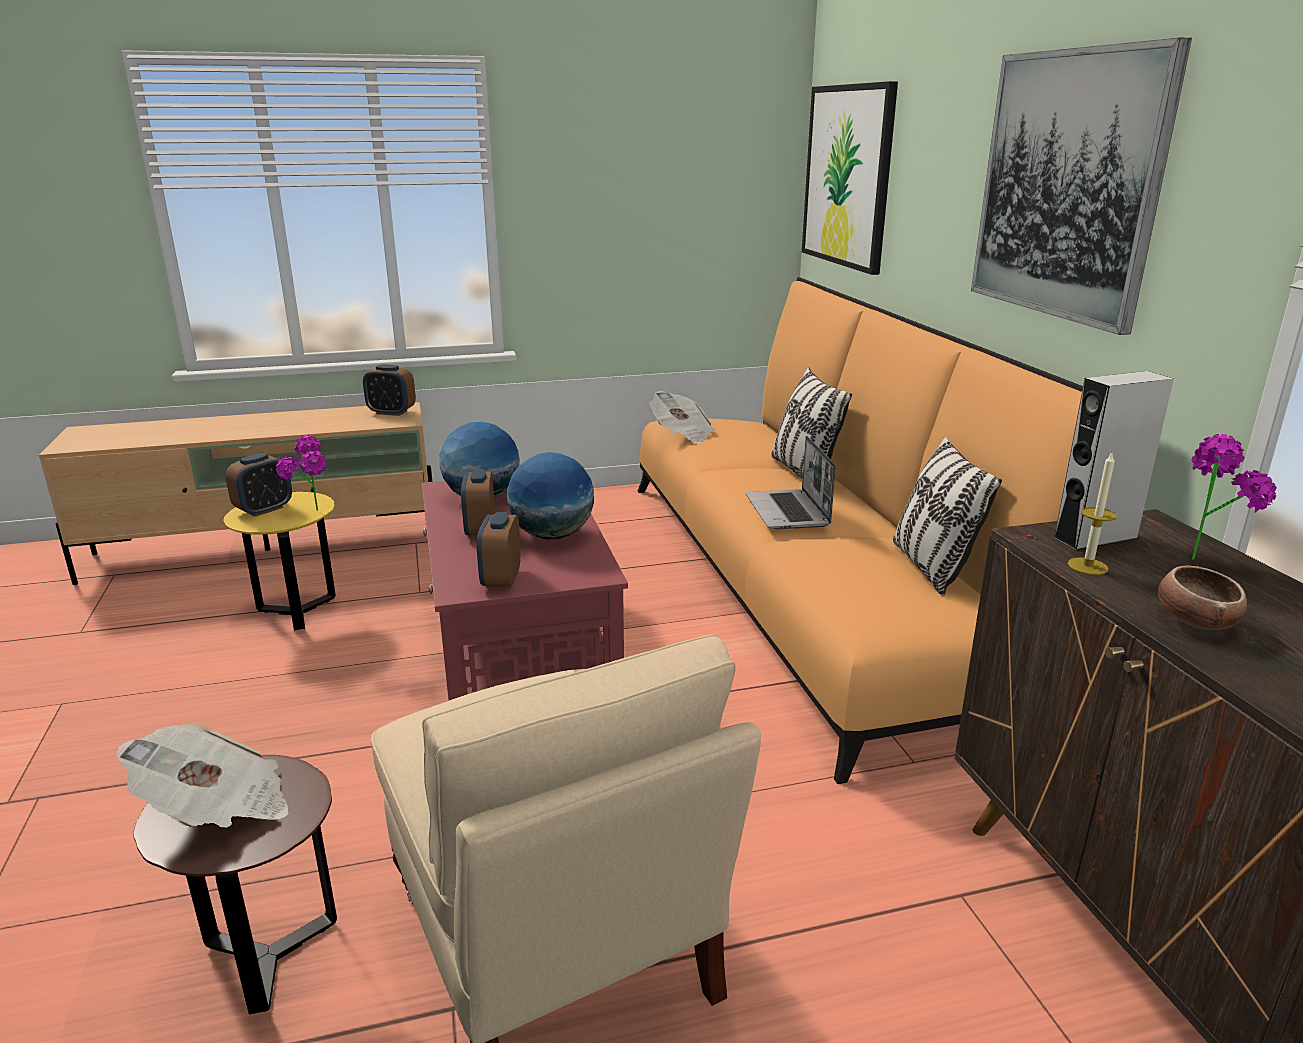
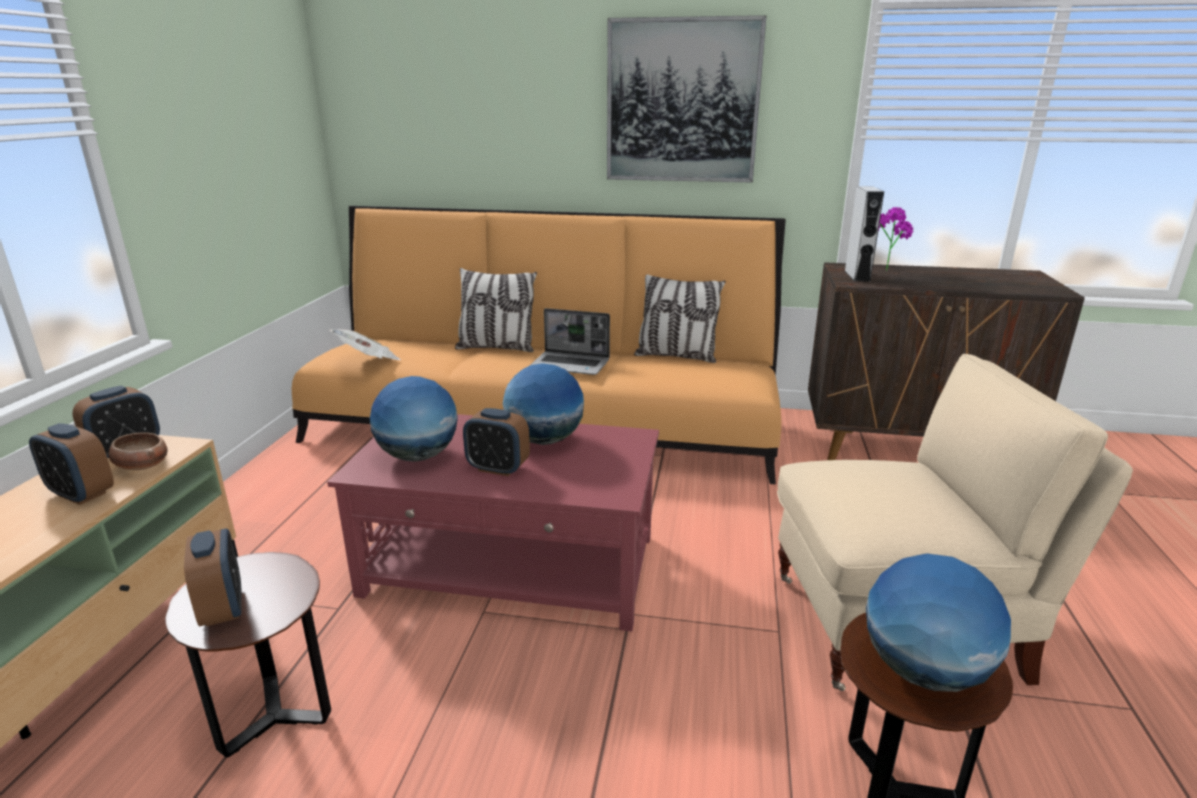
camera: 65 degrees left, 0 degrees up
(217, 808) = (923, 671): newspaper -> globe
(298, 613) = (275, 717): yellow side table -> brown side table
(312, 514) = (294, 570): potted plant -> none
(501, 580) = (614, 474): alarm clock -> alarm clock (81, 494)
(848, 176) = (402, 111): picture -> none
(1087, 566) = (890, 283): candle -> none
(1194, 621) = (951, 284): bowl -> bowl (142, 466)

